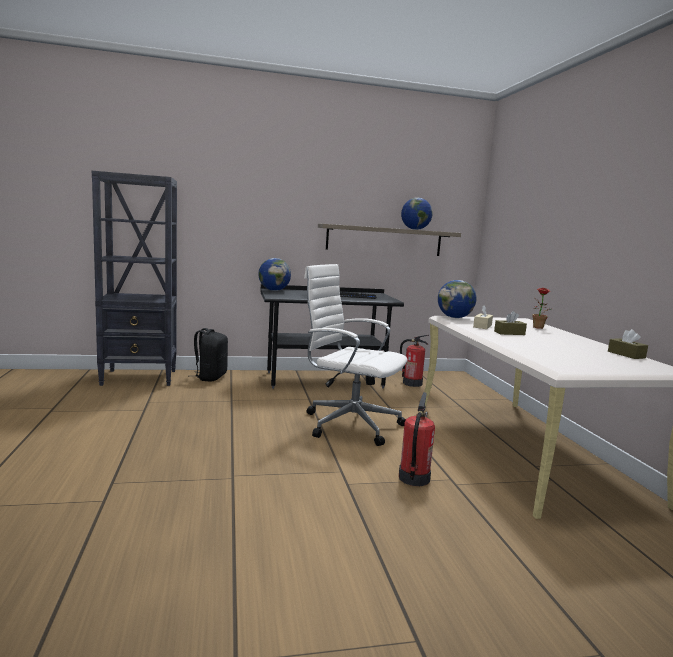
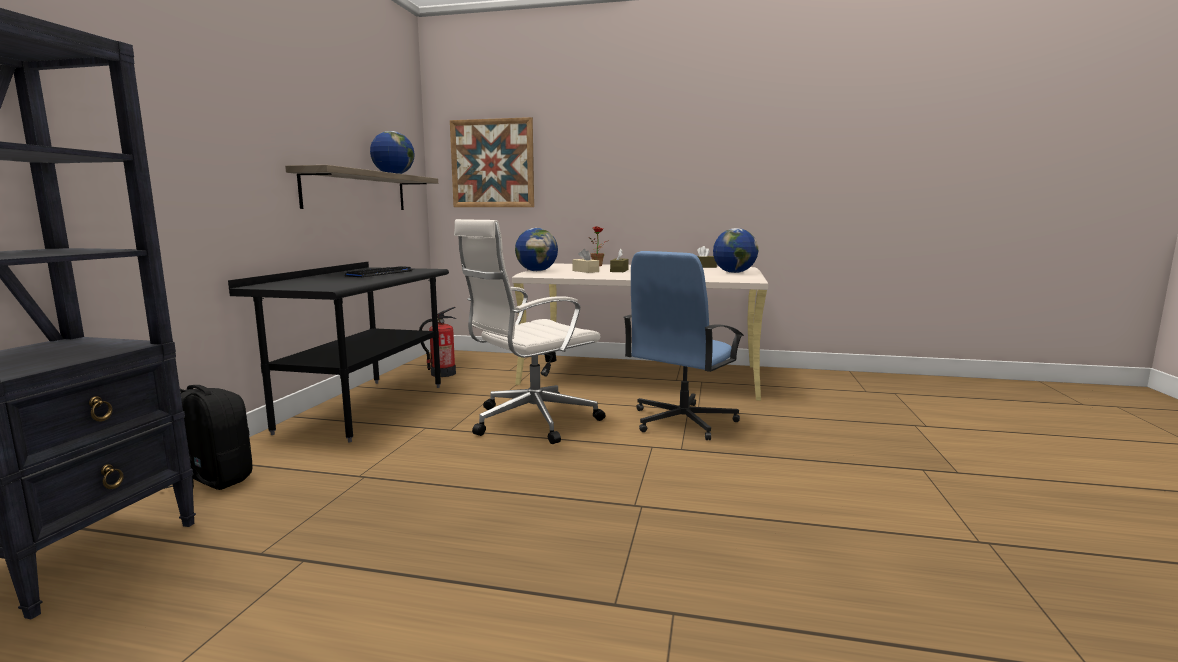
camera: 65 degrees left, 0 degrees up
(274, 290) = (270, 286): globe -> globe (734, 272)
(413, 478) = (681, 421): fire extinguisher -> blue office chair
(512, 221) = (492, 163): none -> picture

